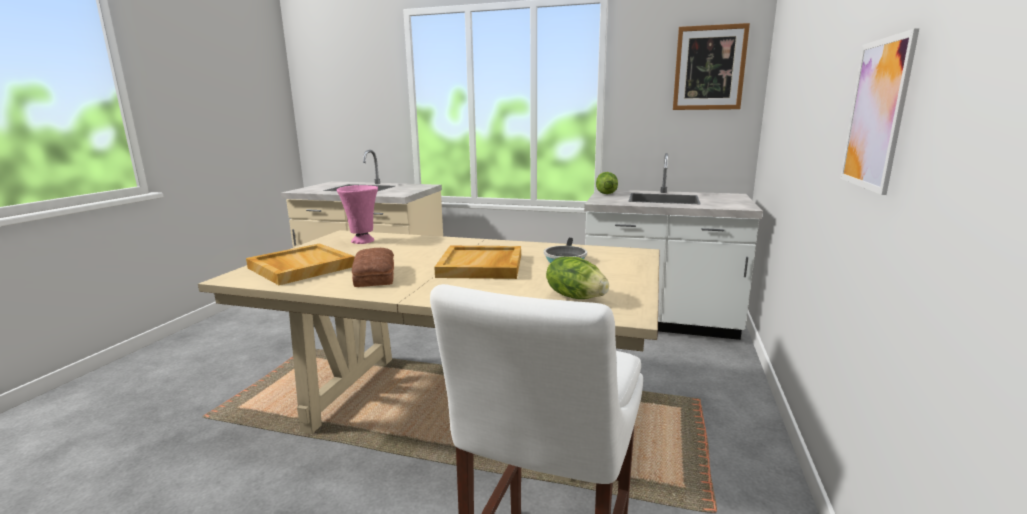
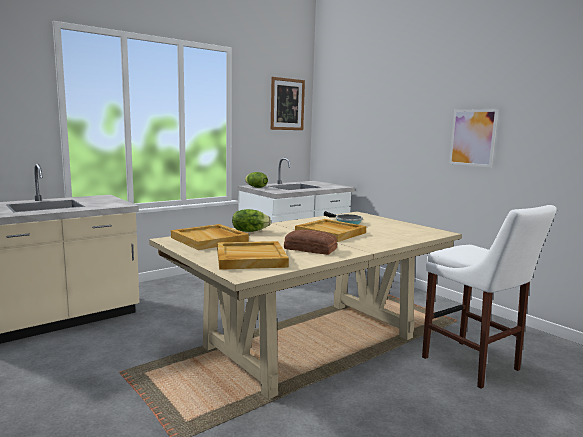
camera: 55 degrees left, 5 degrees down
(362, 241) = (210, 239): pink vase -> beige tray
(576, 296) = (408, 232): lettuce -> lettuce (249, 231)

